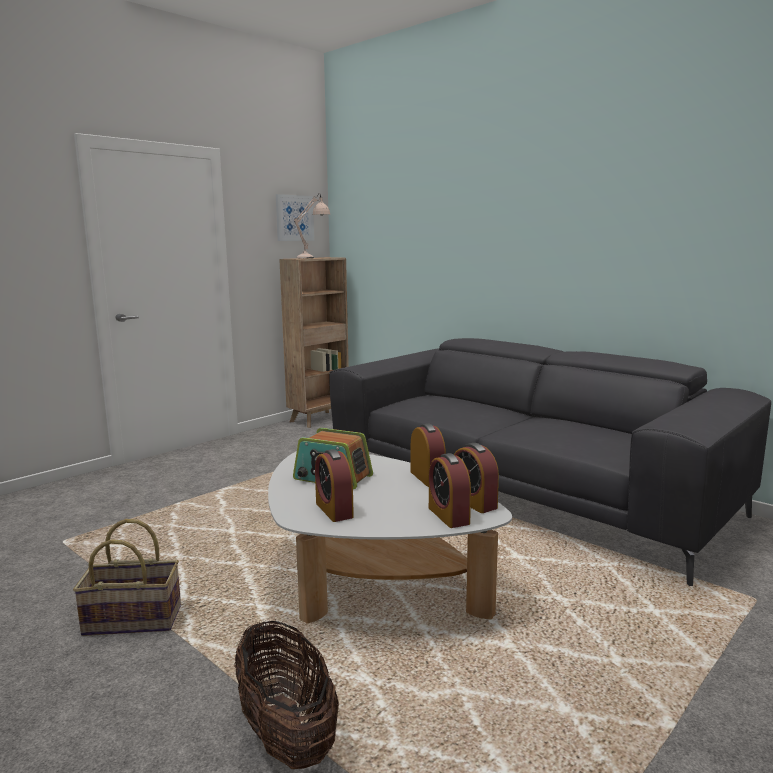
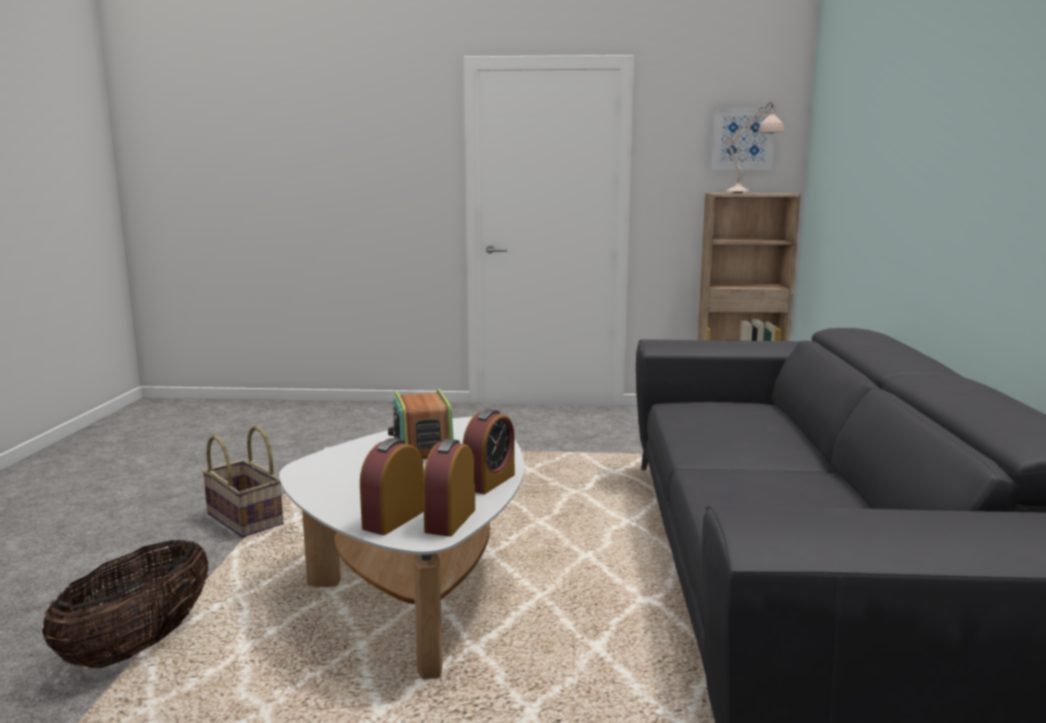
camera: 50 degrees right, 0 degrees up
(334, 510) = (341, 473): alarm clock -> none

